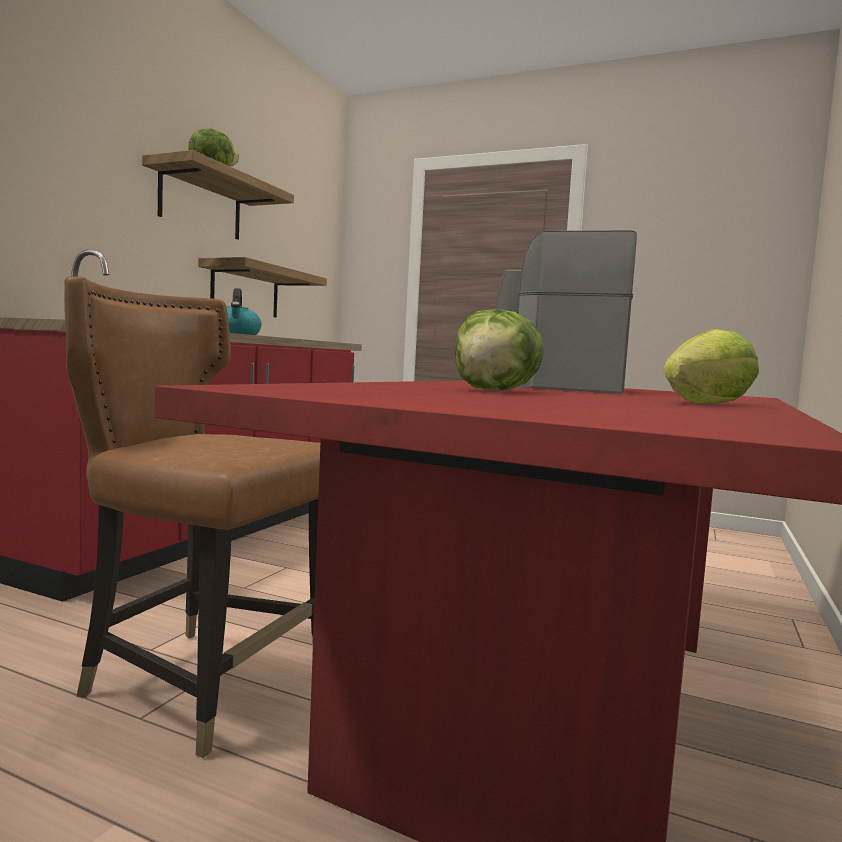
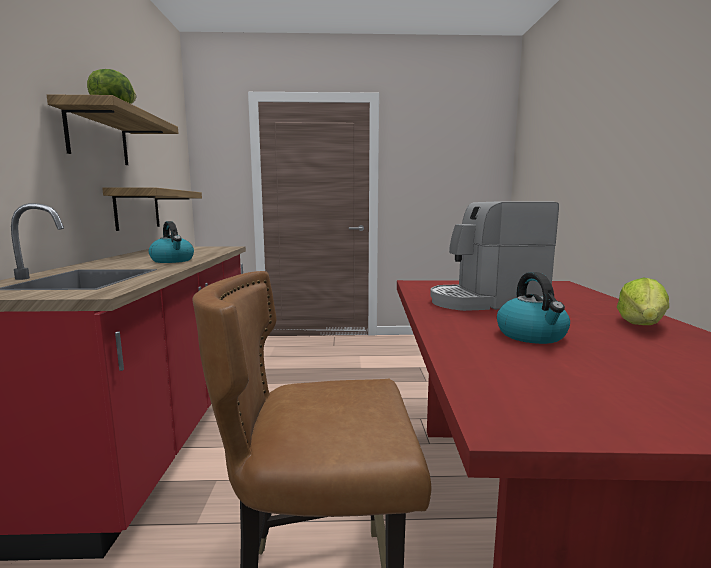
camera: 25 degrees left, 5 degrees up
(495, 391) = (532, 335): lettuce -> kettle

